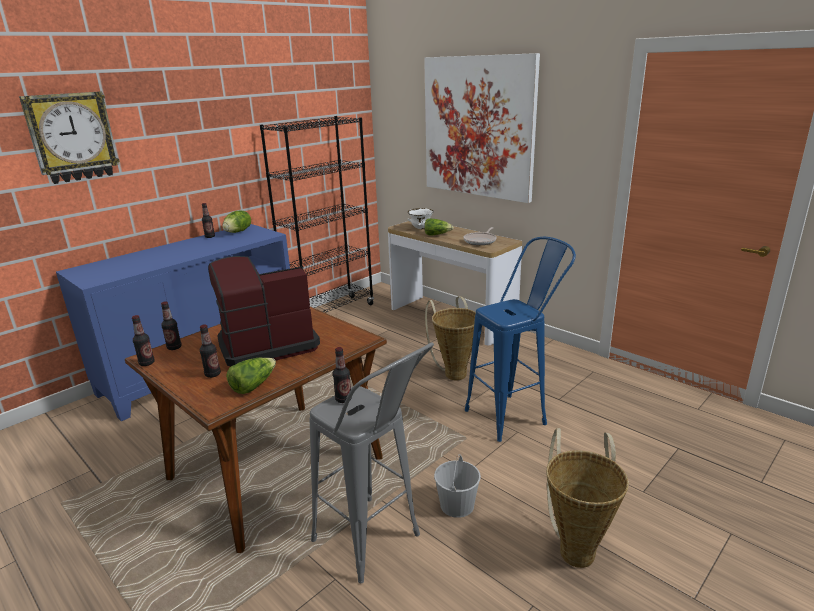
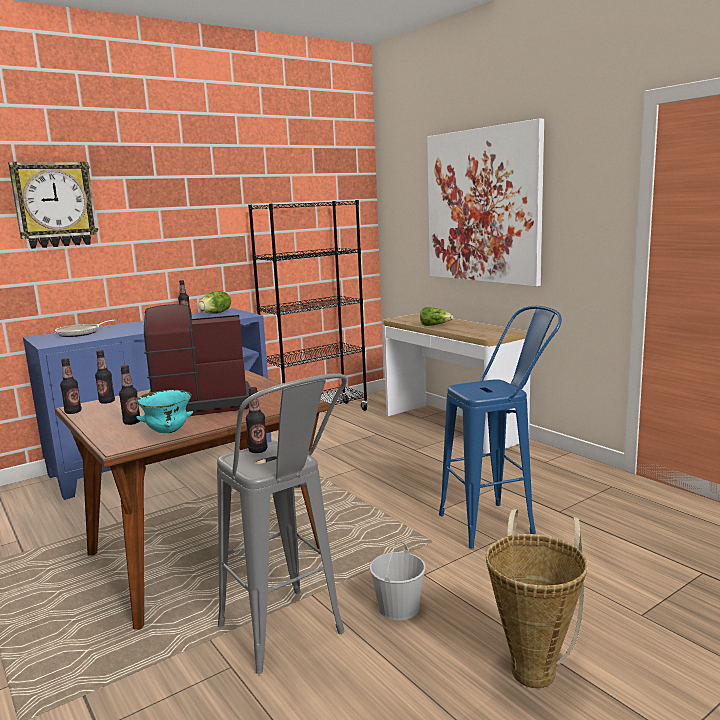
camera: 10 degrees right, 10 degrees down
(253, 385) = (167, 432): lettuce -> turquoise bowl
(420, 228) = (419, 320): white bowl -> none
(454, 372) = (439, 477): basket -> none
(480, 241) = (482, 331): frying pan -> frying pan (80, 333)

